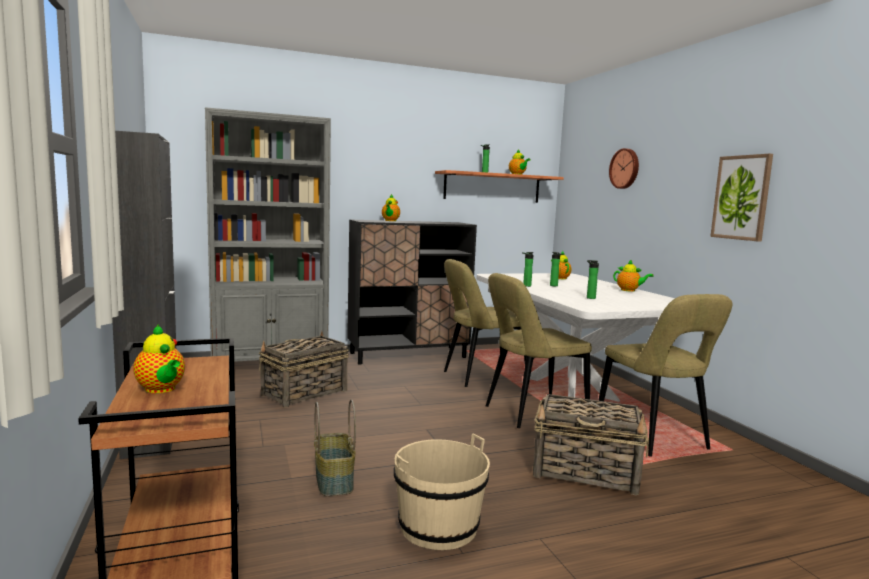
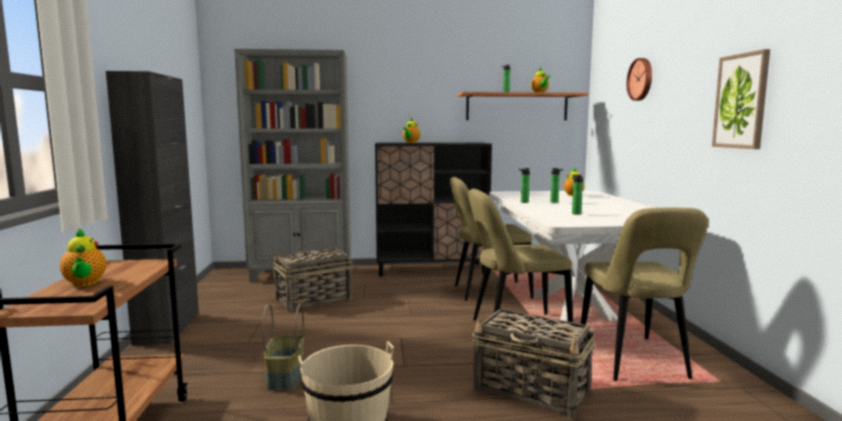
camera: 15 degrees right, 0 degrees up
(629, 290) = (634, 206): teapot -> none

